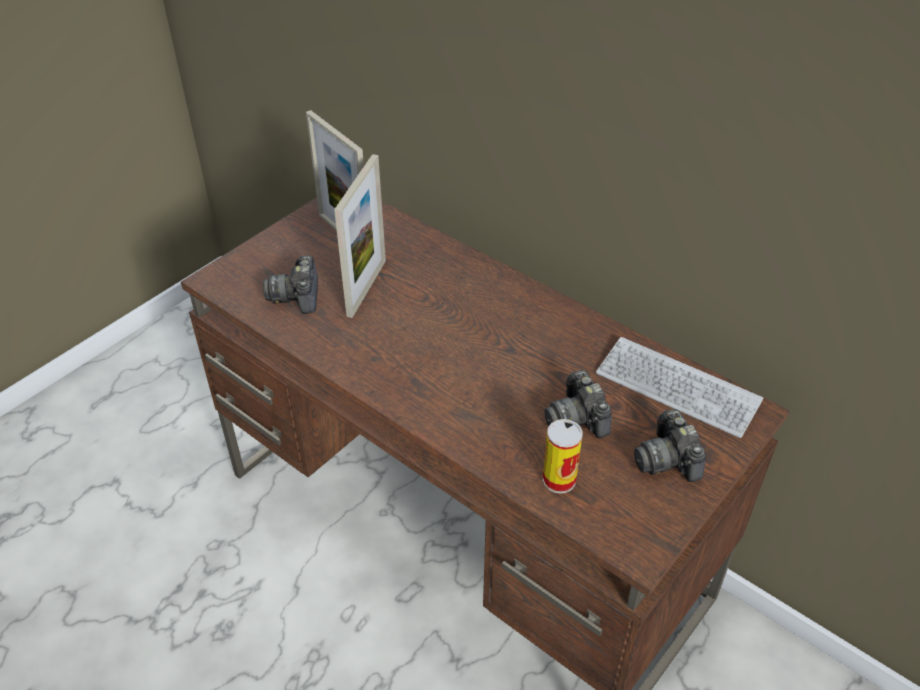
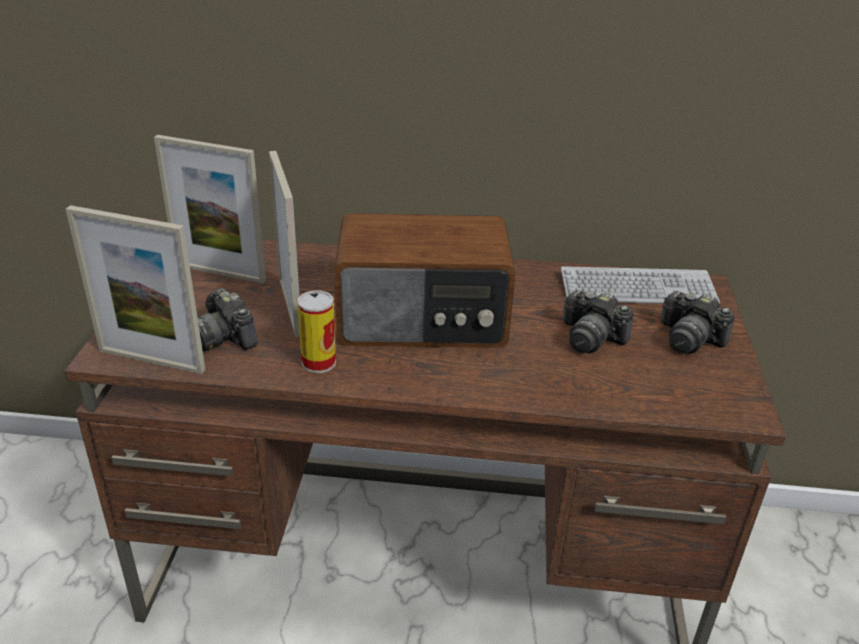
camera: 35 degrees left, 10 degrees down
(237, 296) = (151, 360): none -> picture frame
(455, 341) = (423, 320): none -> radio
(559, 479) = (629, 388): can -> can (319, 362)

